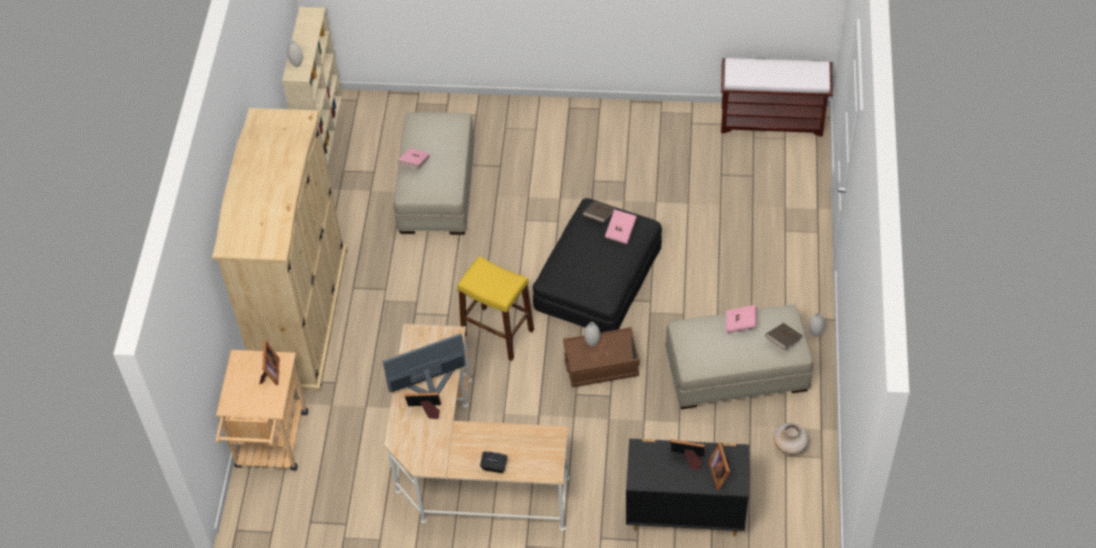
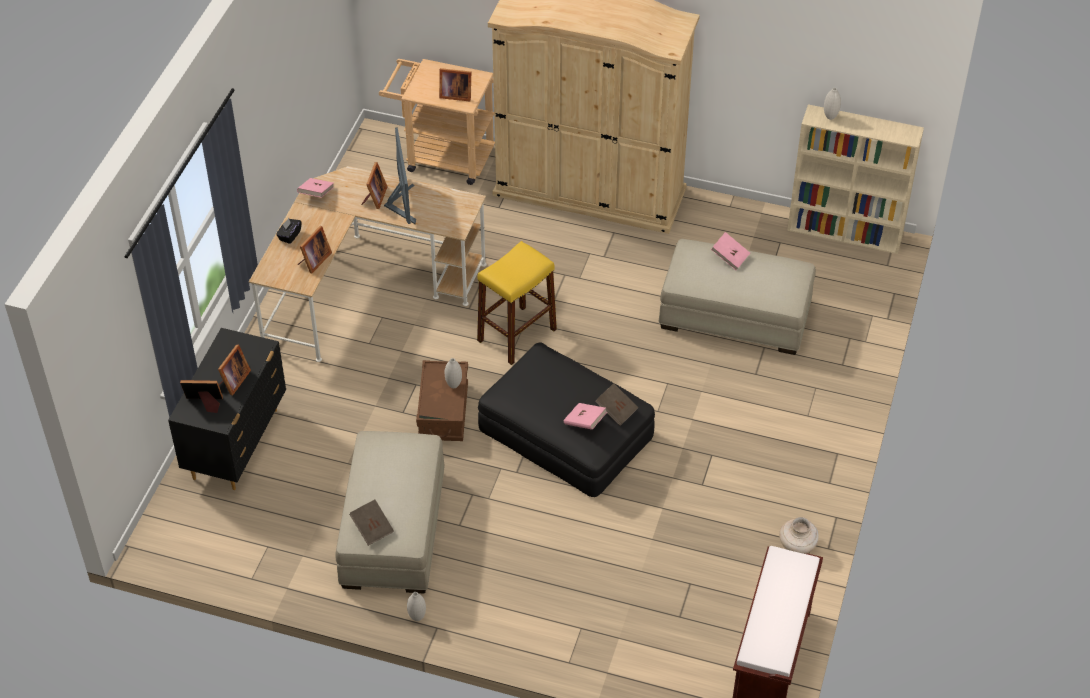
camera: 100 degrees right, 5 degrees down
(523, 437) = (314, 261): none -> picture frame
(741, 324) = (409, 495): pink book -> pink book (316, 194)
(789, 446) = (278, 553): beige vase -> beige vase (797, 545)

